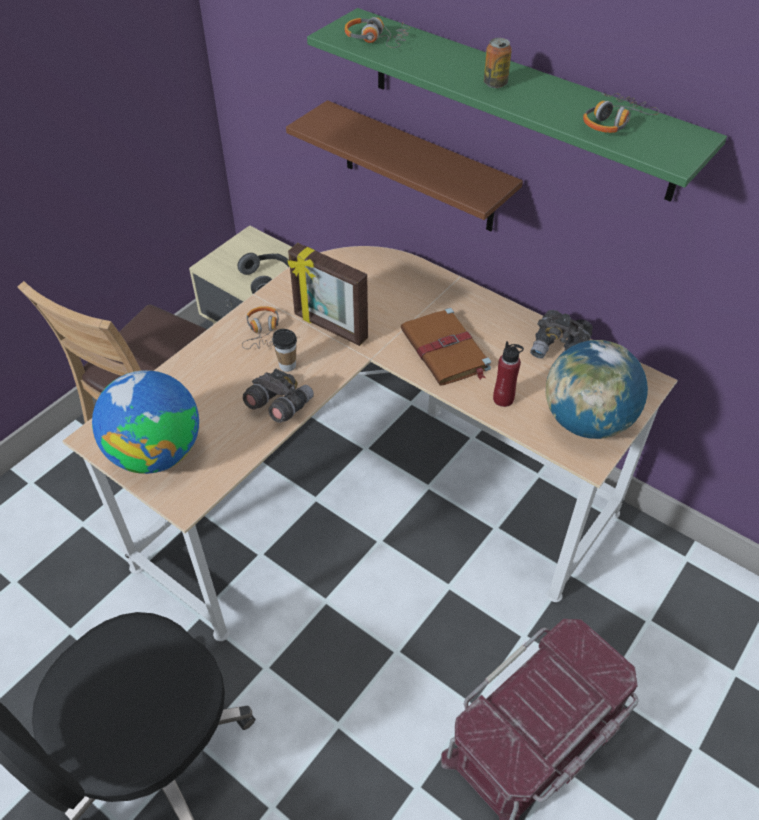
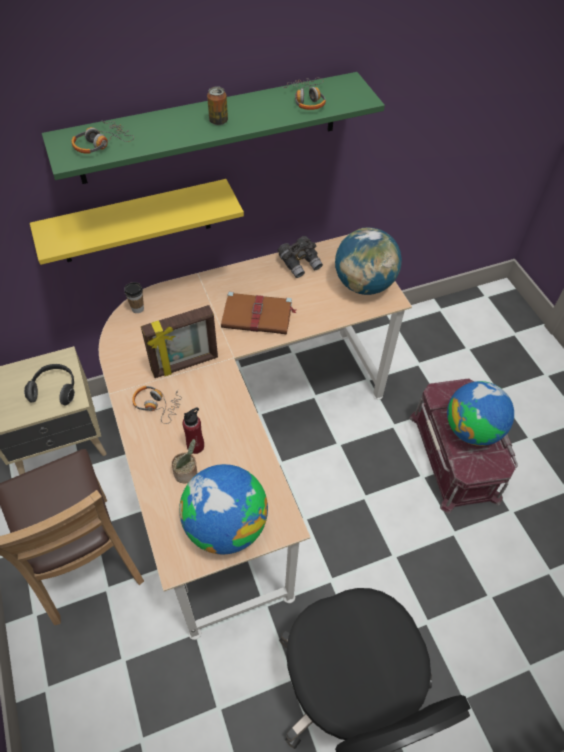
camera: 60 degrees left, 5 degrees up
(200, 394) = (187, 473): none -> potted plant
(279, 406) = (237, 429): grey binoculars -> none
(287, 365) = (202, 406): cup -> cup (137, 308)
(418, 168) = (136, 222): brown shelf -> yellow shelf
(503, 399) = (319, 311): red bottle -> red bottle (195, 446)
(550, 709) = (472, 430): none -> globe

